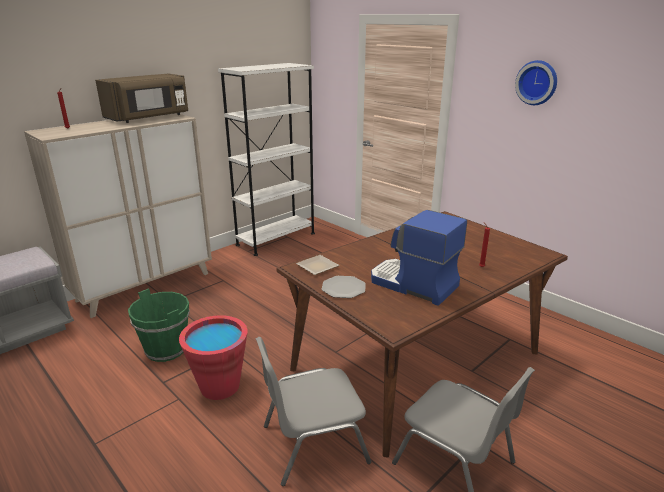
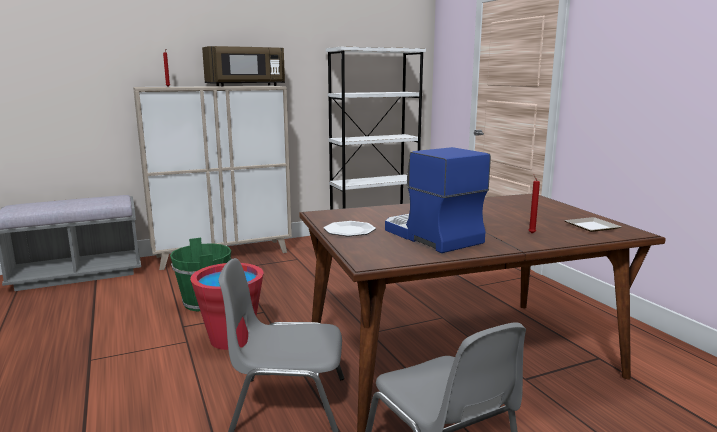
camera: 20 degrees right, 10 degrees down
(317, 266) = (341, 214): plate -> plate (592, 226)
(537, 82) = (656, 37): wall clock -> none

